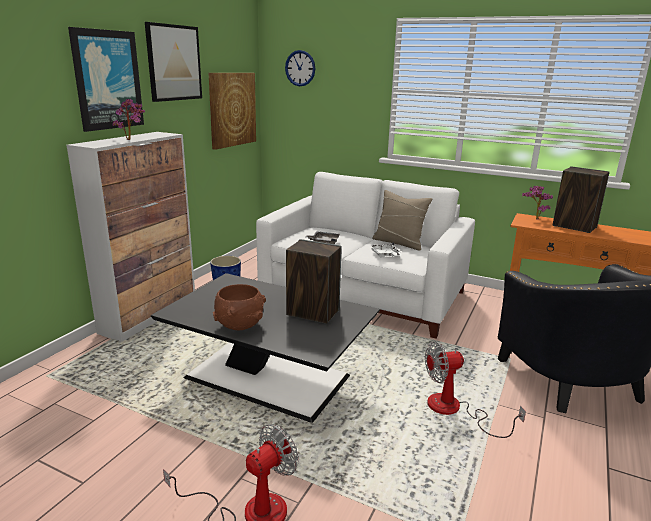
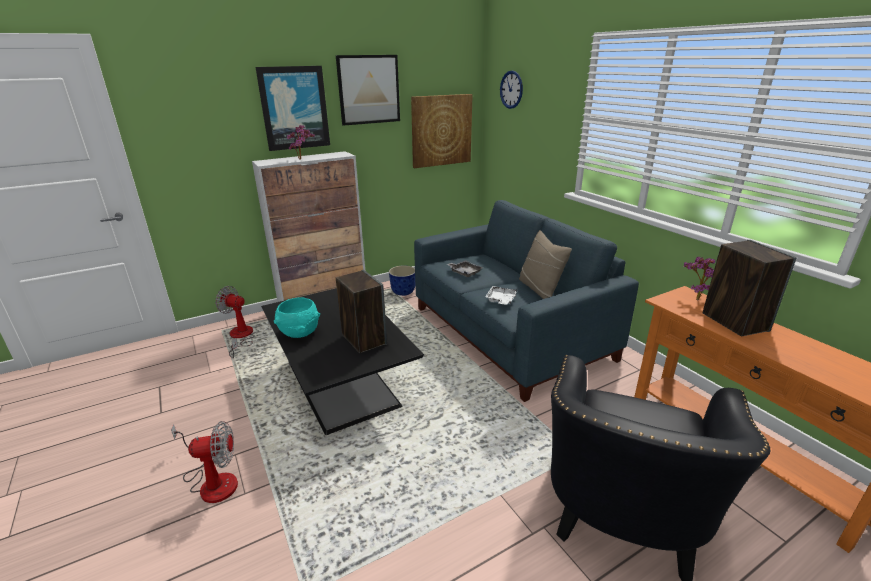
camera: 35 degrees right, 5 degrees up
(240, 325) = (300, 333): brown bowl -> turquoise bowl
(363, 294) = (508, 333): white sofa -> blue sofa
(454, 410) = (450, 480): fan -> fan (240, 337)

